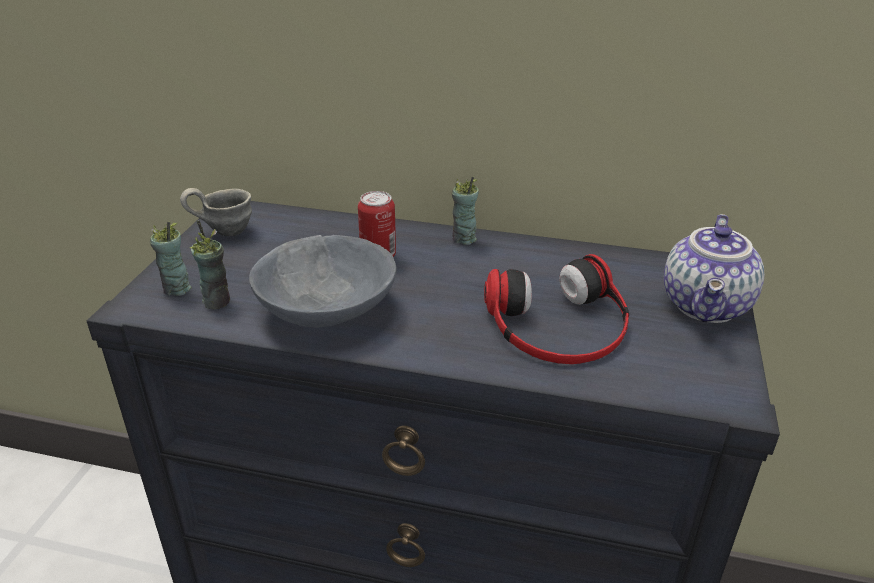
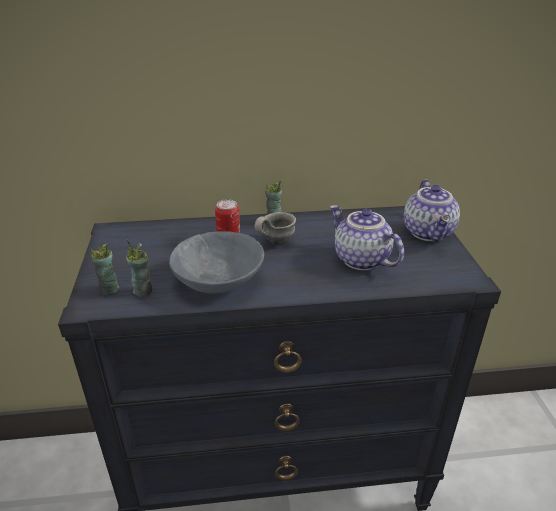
camera: 20 degrees left, 0 degrees up
(225, 231) = (115, 245): grey mug -> grey mug (274, 242)
(559, 325) = (360, 260): headphones -> teapot

